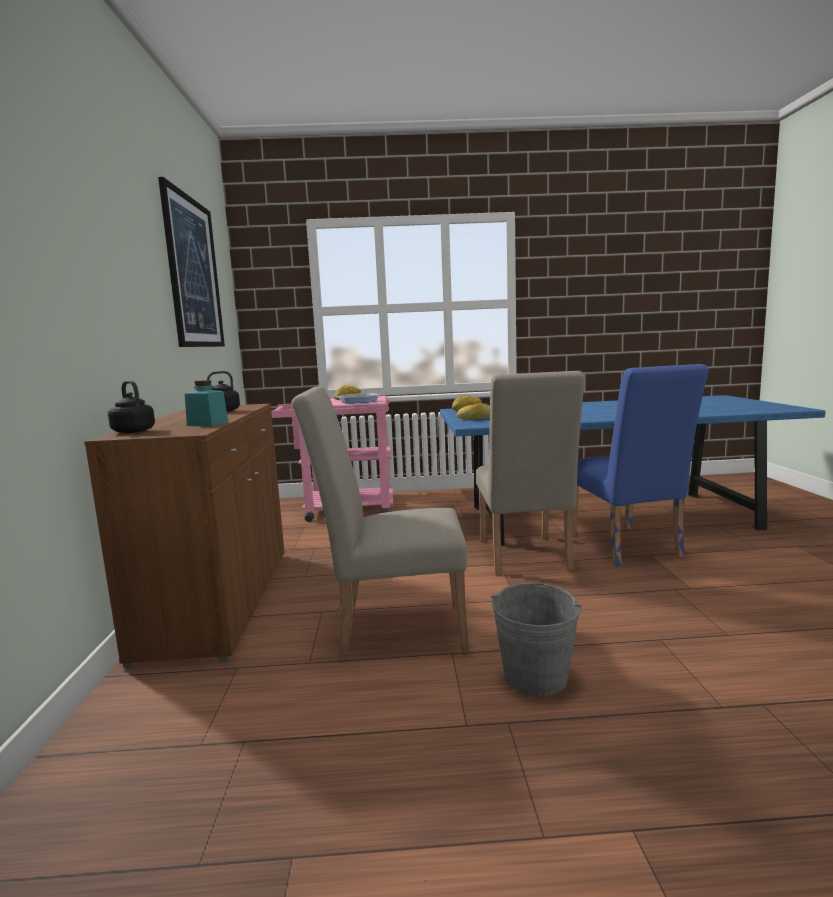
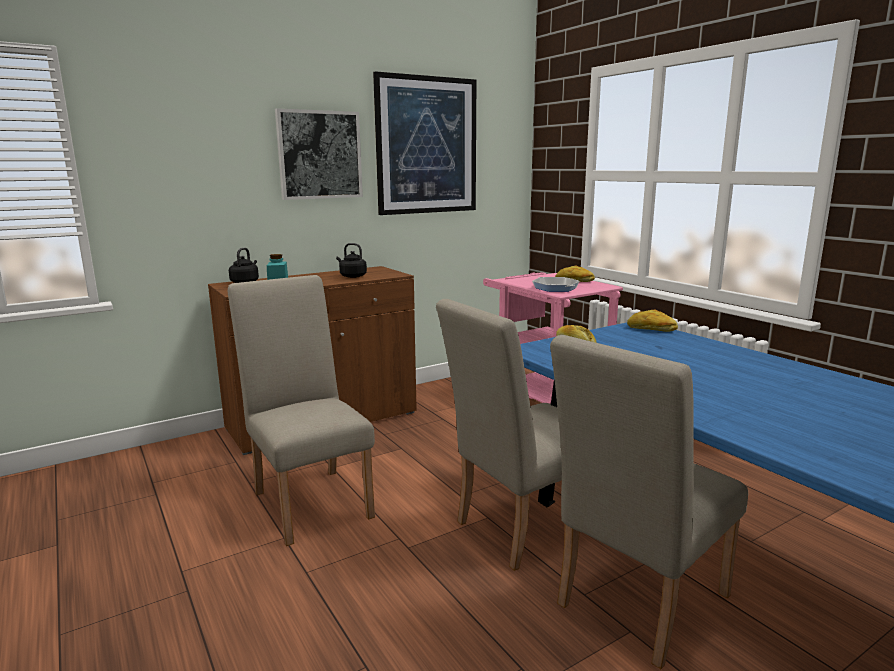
camera: 60 degrees right, 5 degrees up
(138, 265) = (319, 155): none -> picture
(535, 676) = (259, 590): grey bucket -> none
(627, 548) = (634, 605): blue chair -> beige chair

